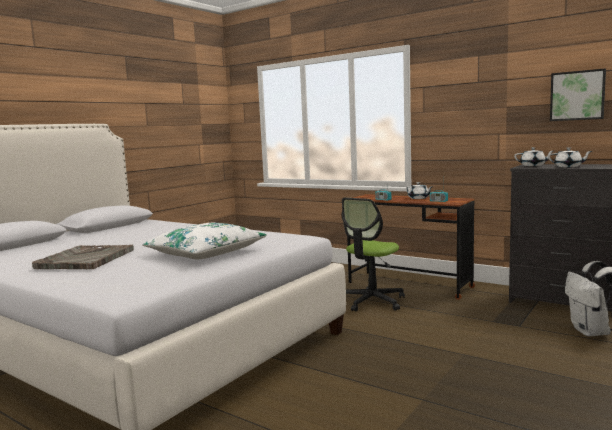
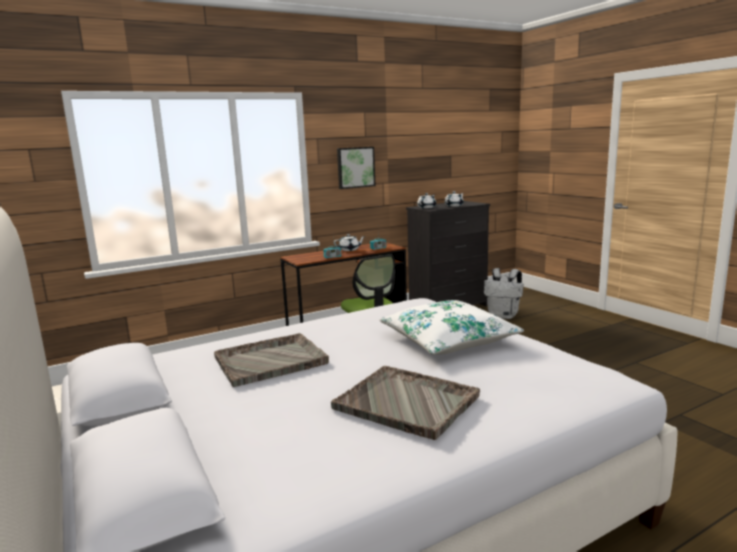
camera: 65 degrees left, 5 degrees up
(153, 233) = (271, 360): none -> grey tray
(577, 95) = (433, 151): picture -> picture (355, 167)

